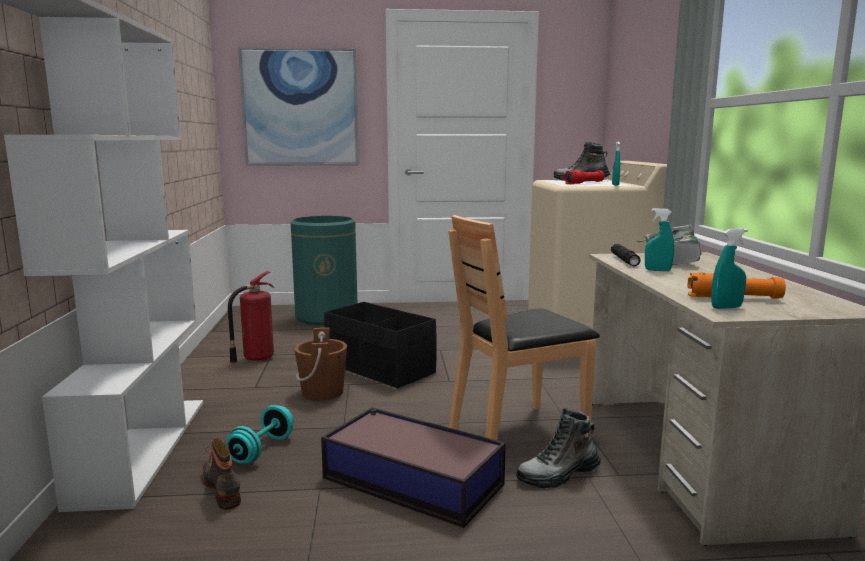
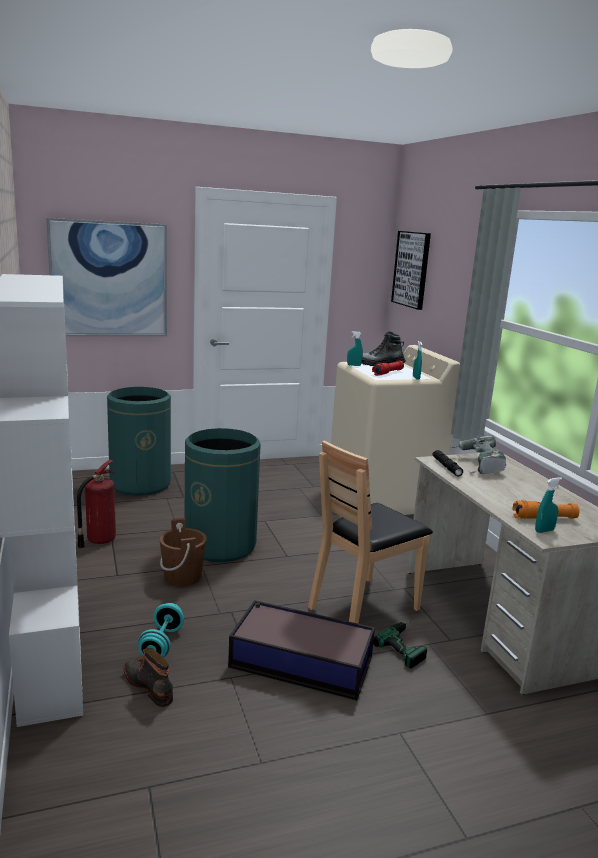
camera: 15 degrees left, 5 degrees up
(379, 368) = (220, 545): black storage box -> green trash can
(558, 475) = (407, 644): boot -> power drill
(624, 79) = (412, 269): none -> picture
(657, 270) = (477, 481): turquoise spray bottle -> turquoise spray bottle (354, 365)

